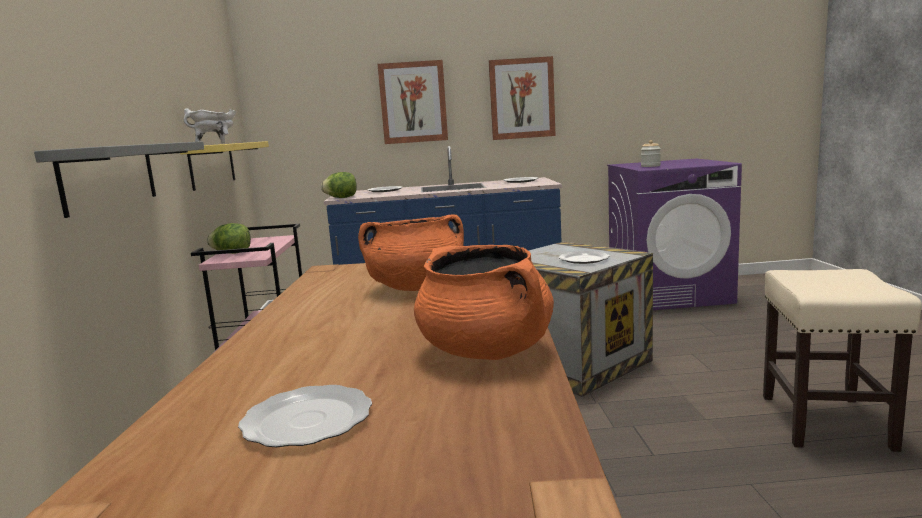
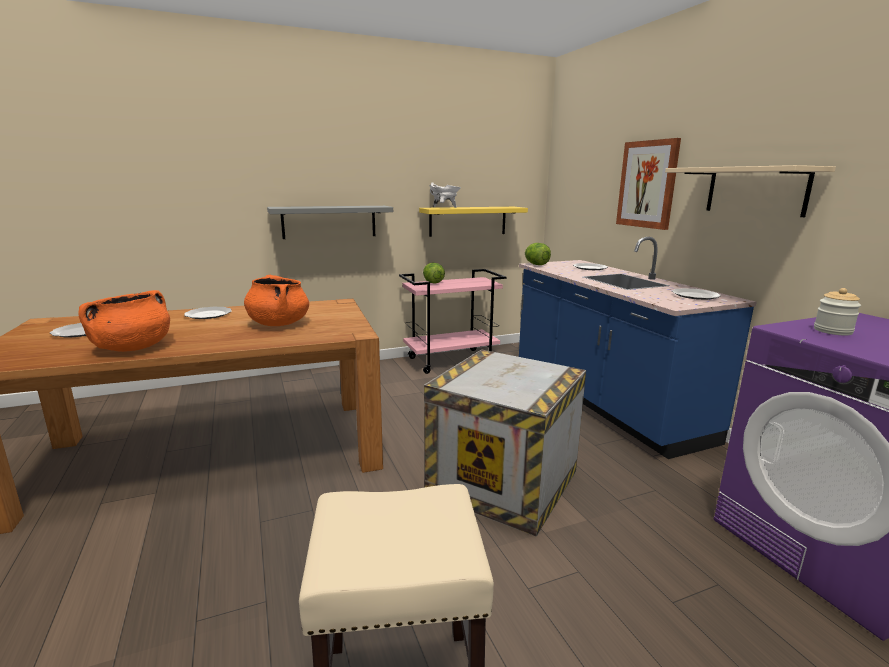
camera: 70 degrees right, 5 degrees up
(522, 98) = (755, 191): picture -> beige shelf
(584, 259) = (495, 382): plate -> plate (209, 314)

